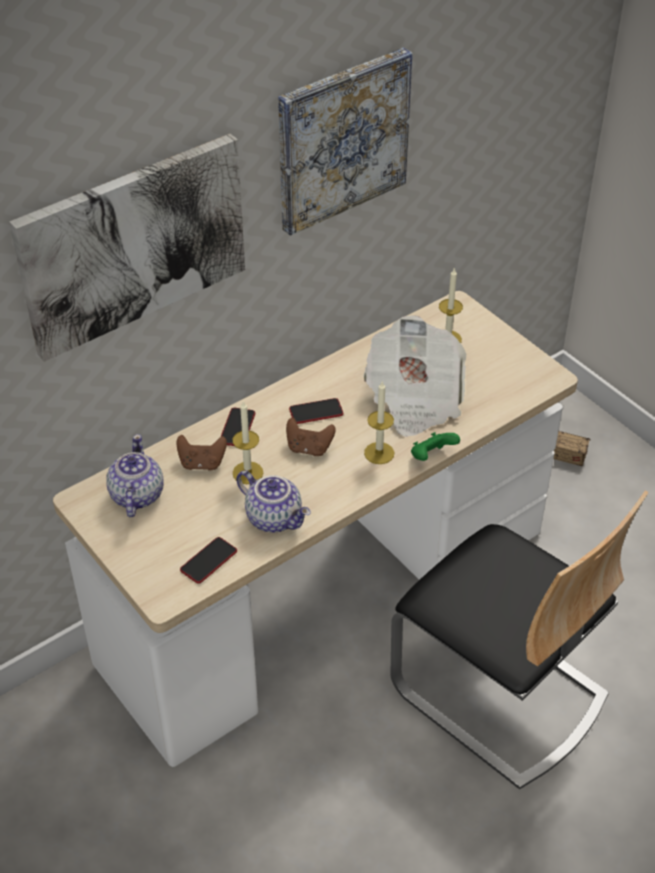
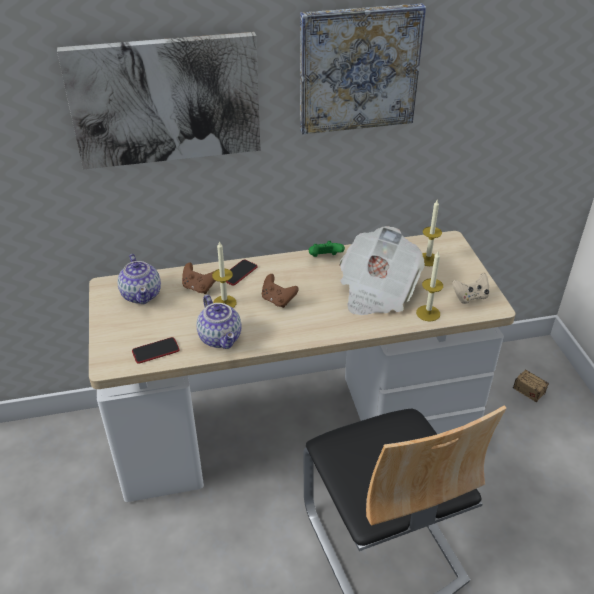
camera: 25 degrees right, 5 degrees down
(136, 496) = (142, 294): teapot -> teapot turned 135 degrees clockwise
(316, 412) = (299, 279): phone -> none
(379, 453) = (325, 319): candle -> candle (428, 313)
(431, 457) = (363, 333): green game controller -> green game controller (325, 258)
(520, 373) = (470, 297): none -> beige game controller

